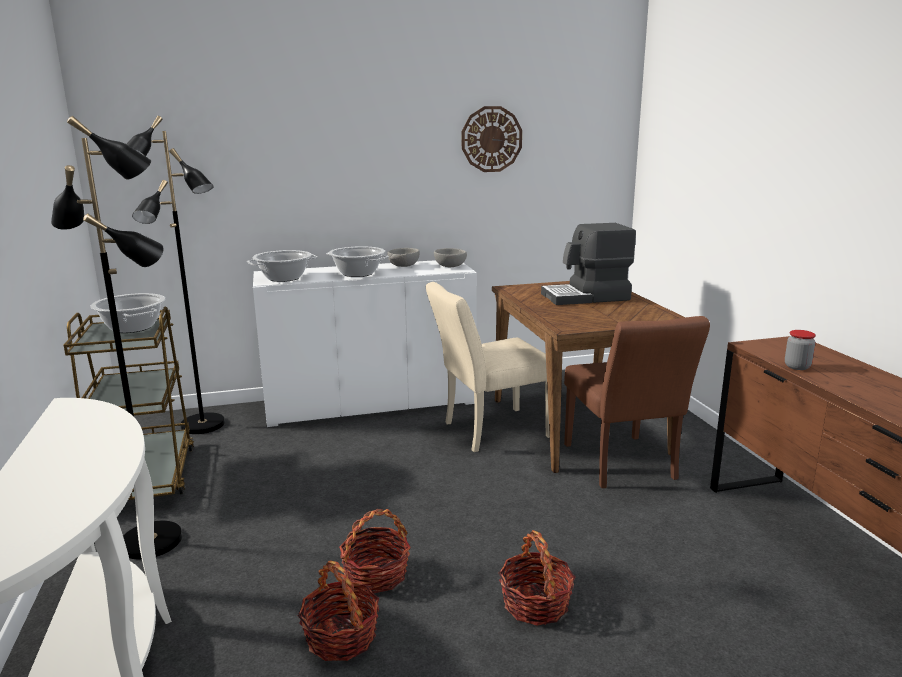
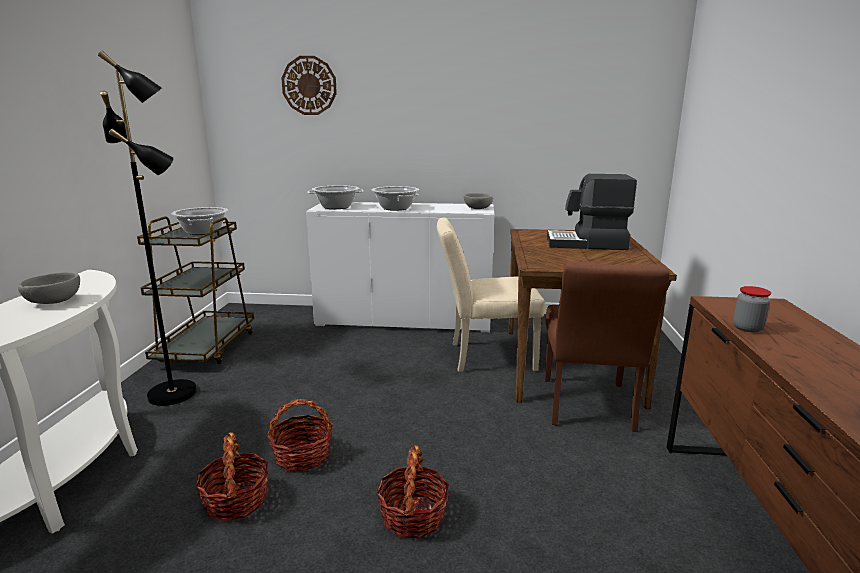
camera: 20 degrees right, 0 degrees up
(202, 425) = (273, 318): black floor lamp -> none
(404, 266) = (440, 206): grey bowl -> grey bowl (55, 302)
(491, 139) = (530, 97): wall clock -> wall clock (309, 85)

